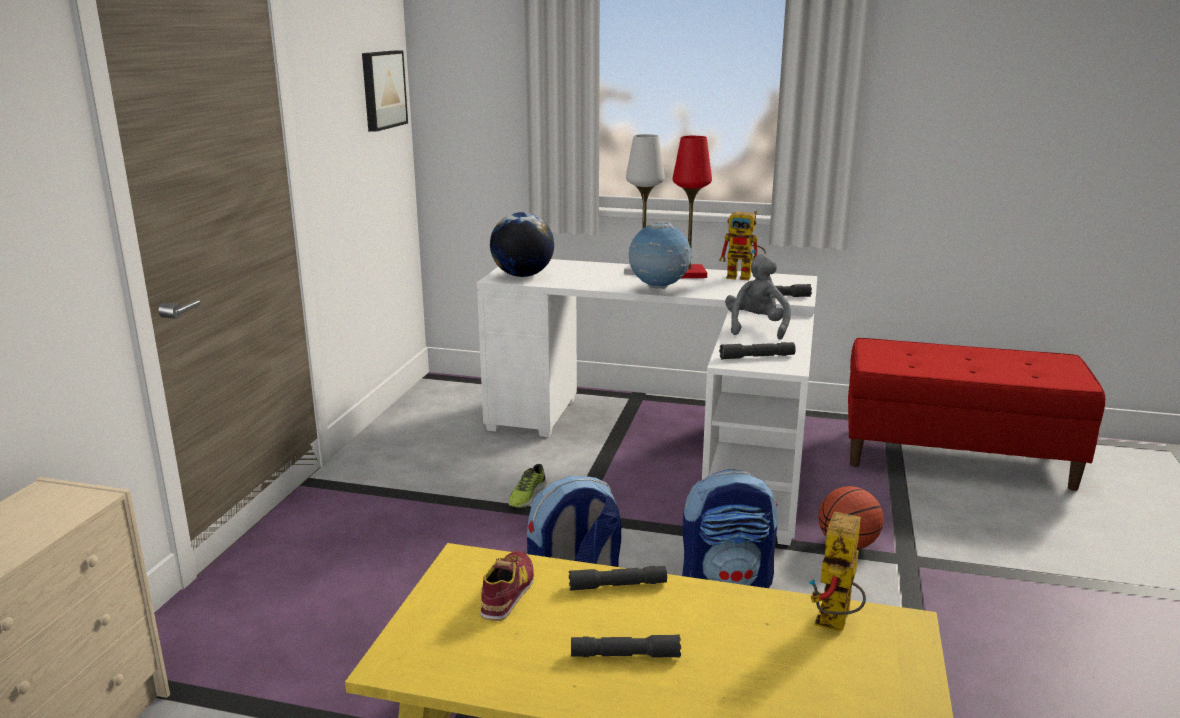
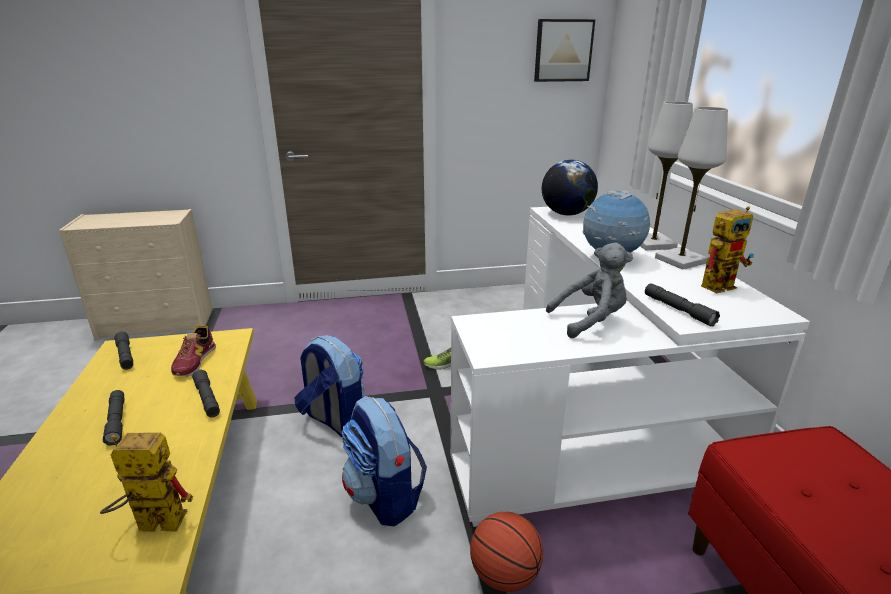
camera: 65 degrees right, 5 degrees up
(507, 592) = (195, 361): shoe -> shoe turned 105 degrees clockwise
(688, 273) = (680, 260): red table lamp -> white table lamp
(744, 277) = (720, 284): toy robot -> toy robot turned 105 degrees counterclockwise
(757, 357) = (502, 333): grey flashlight -> grey flashlight (125, 355)

